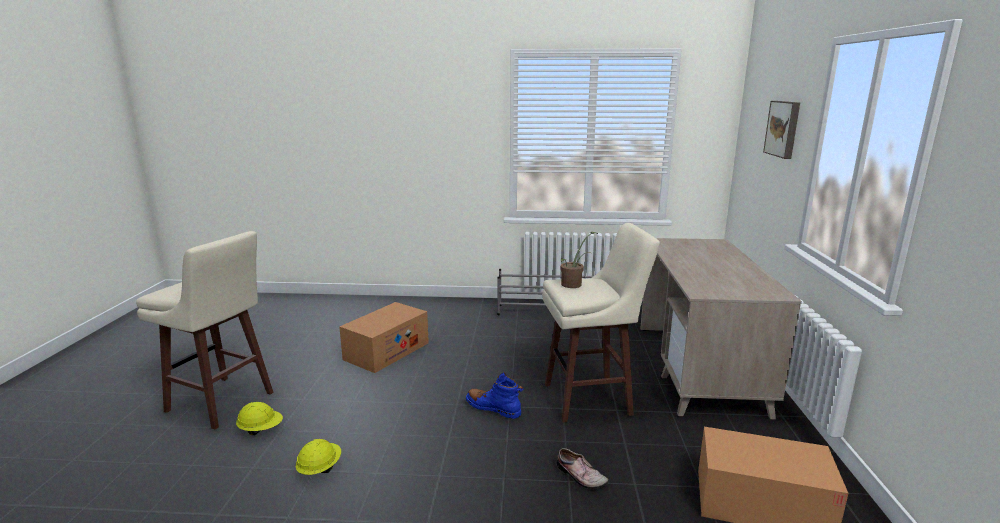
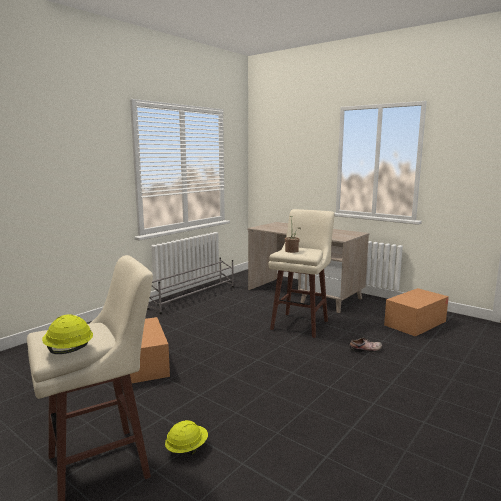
camera: 55 degrees left, 5 degrees down
(319, 469) = (278, 430): yellow hard hat -> yellow hard hat (69, 350)
(493, 408) = (277, 350): blue boot -> none
(784, 128) = (303, 154): picture -> none

